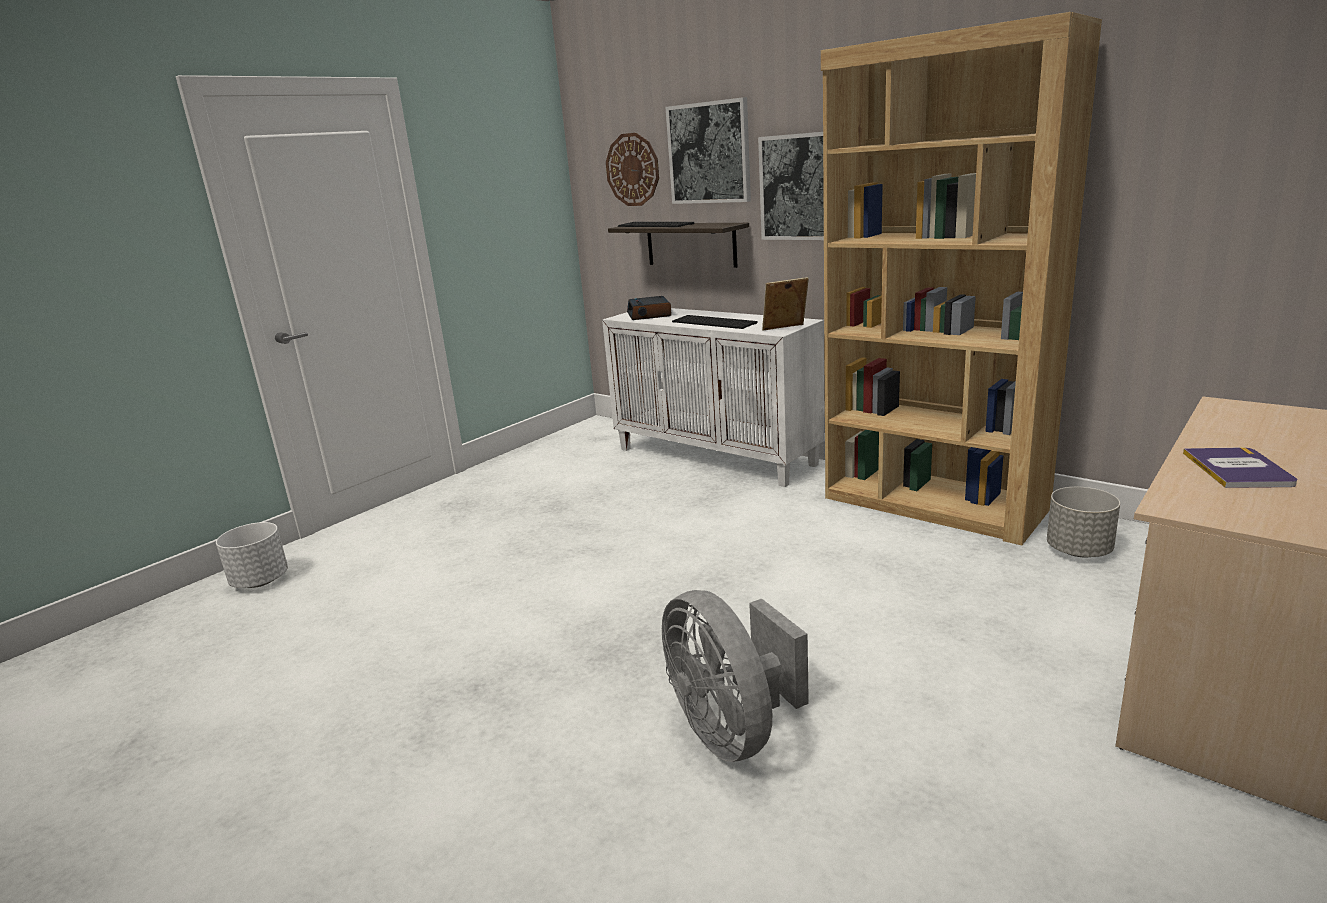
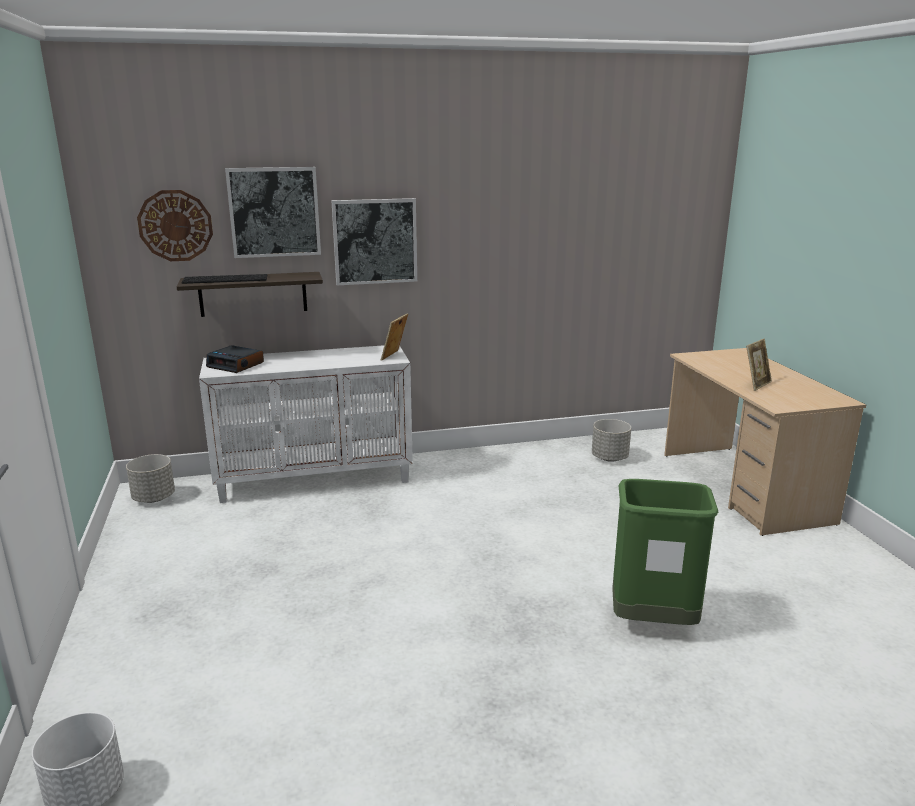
camera: 55 degrees left, 0 degrees up
(594, 431) = (154, 498): none -> grey planter
(715, 322) = (322, 361): keyboard -> none
(732, 730) = (653, 622): grey fan -> green trash can
(933, 504) = (508, 459): brown bookcase -> none
(1238, 469) = (756, 384): book -> picture frame

